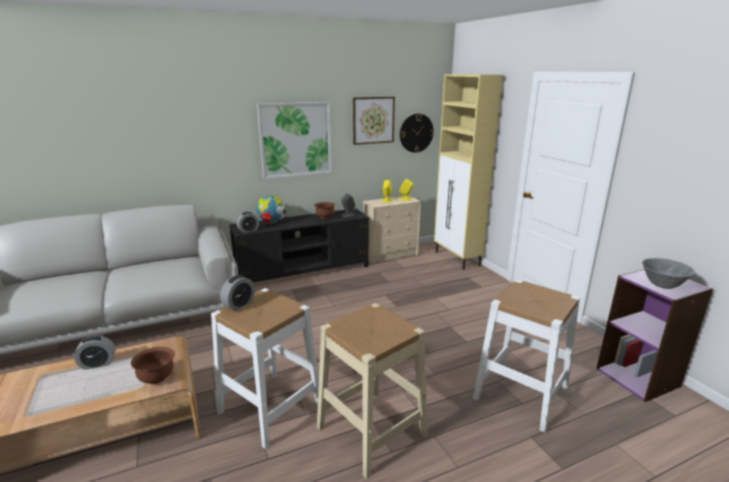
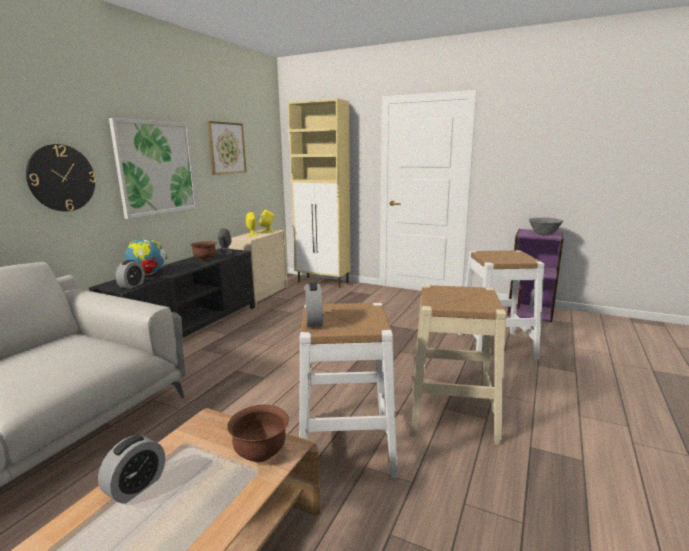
camera: 40 degrees left, 5 degrees down
(416, 133) = (261, 163): wall clock -> wall clock (62, 178)

